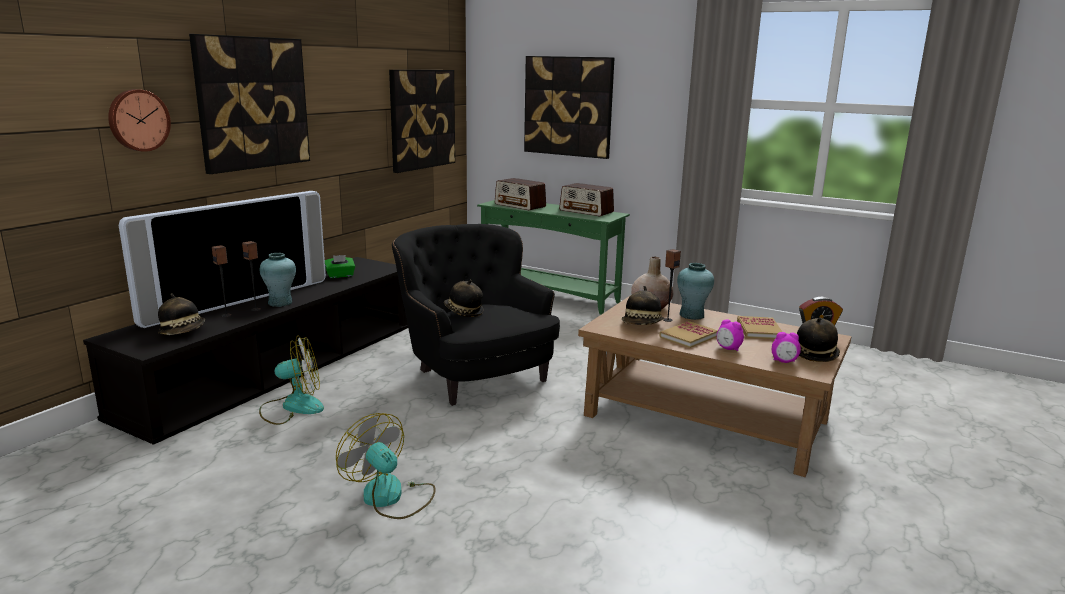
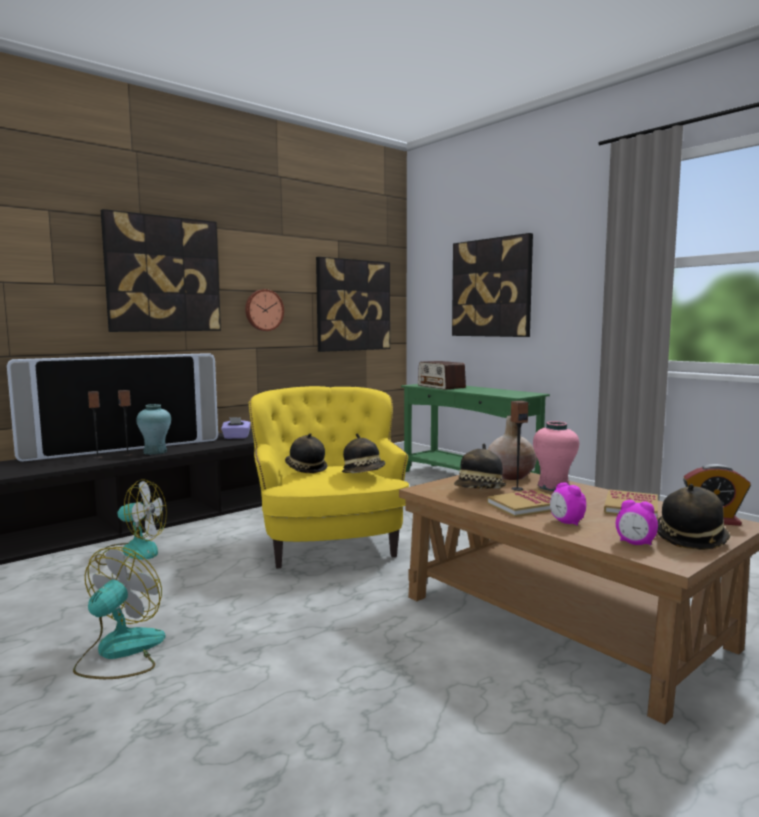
camera: 20 degrees right, 10 degrees down
(138, 120) = (42, 279): wall clock -> wall clock (263, 310)
(183, 332) = (44, 466): hat -> hat (364, 473)
(340, 275) = (236, 437): green tissue box -> purple tissue box
(390, 497) = (119, 652): fan -> fan turned 45 degrees clockwise
(475, 374) = (329, 542): black armchair -> yellow armchair
(586, 211) = (503, 391): radio -> none
(691, 315) = (553, 487): turquoise vase -> pink vase

